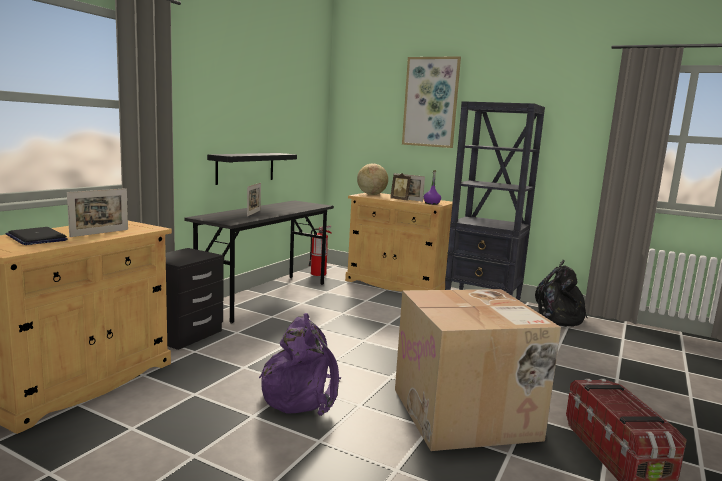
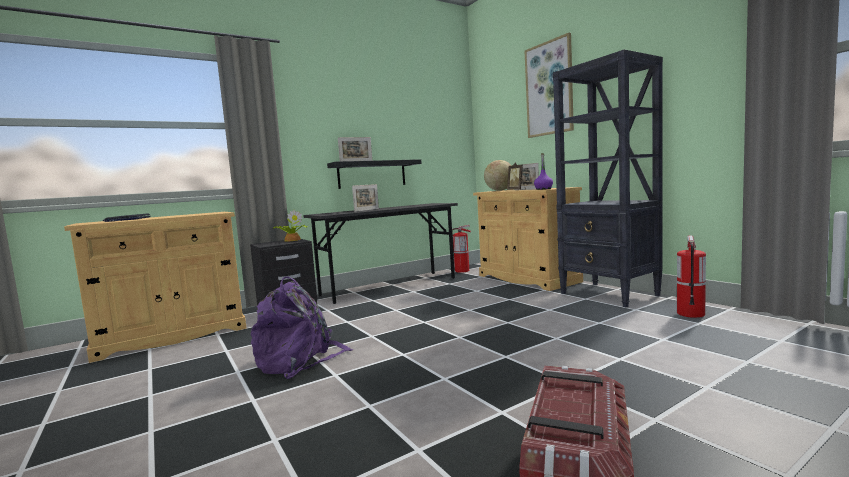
camera: 30 degrees right, 5 degrees down
(100, 233) = (175, 216): picture frame -> picture frame (356, 162)
(190, 252) = (291, 240): none -> potted plant
(466, 414) = (429, 399): cardboard box -> none
(555, 319) = (690, 313): black backpack -> fire extinguisher

